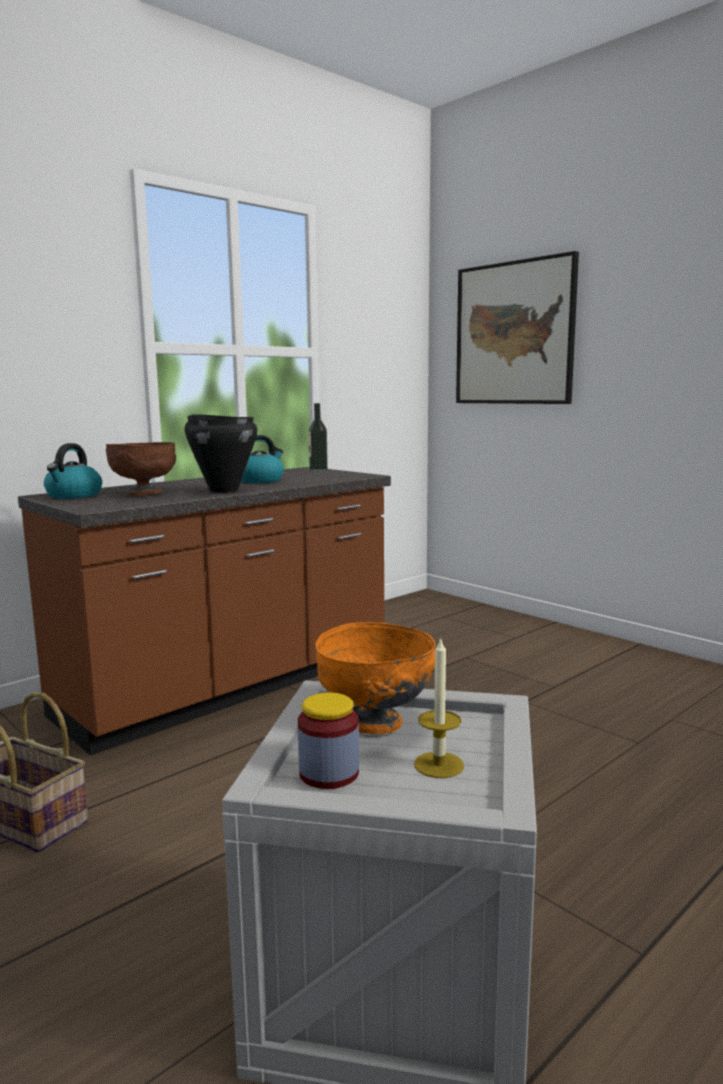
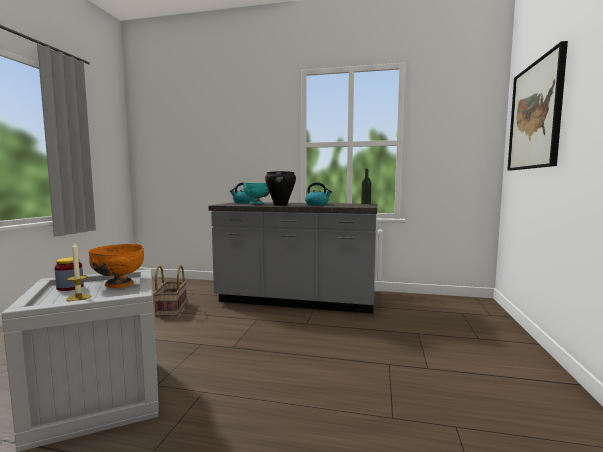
camera: 55 degrees right, 5 degrees down
(144, 494) = (257, 204): brown bowl -> turquoise bowl
(230, 687) = (296, 301): brown counter -> grey counter

